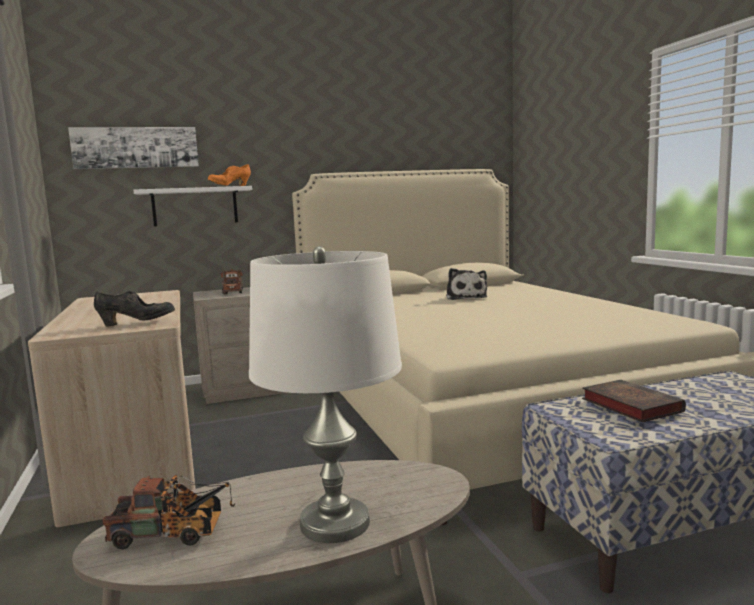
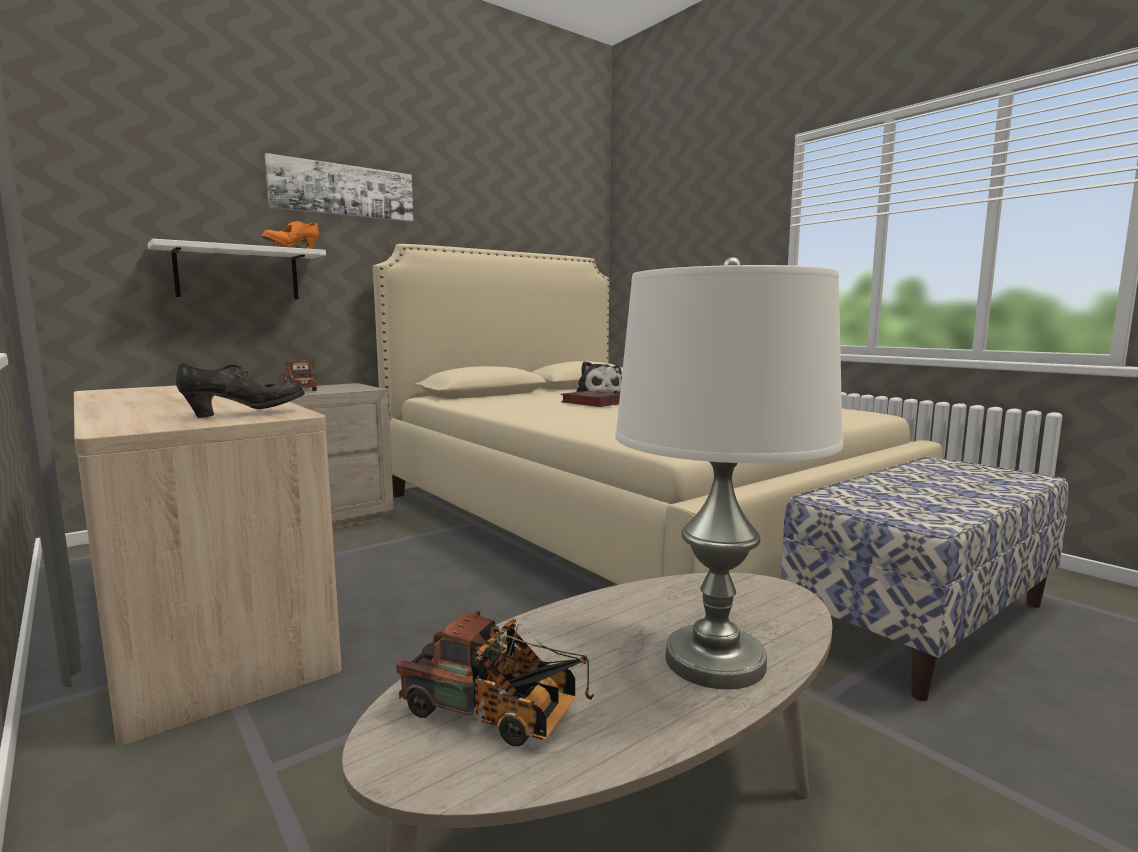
camera: 20 degrees left, 0 degrees up
(136, 147) = (148, 181): picture -> picture (343, 190)
(174, 534) = (498, 714): toy truck -> toy truck turned 45 degrees clockwise
(628, 405) = (891, 491): book -> book (592, 403)

